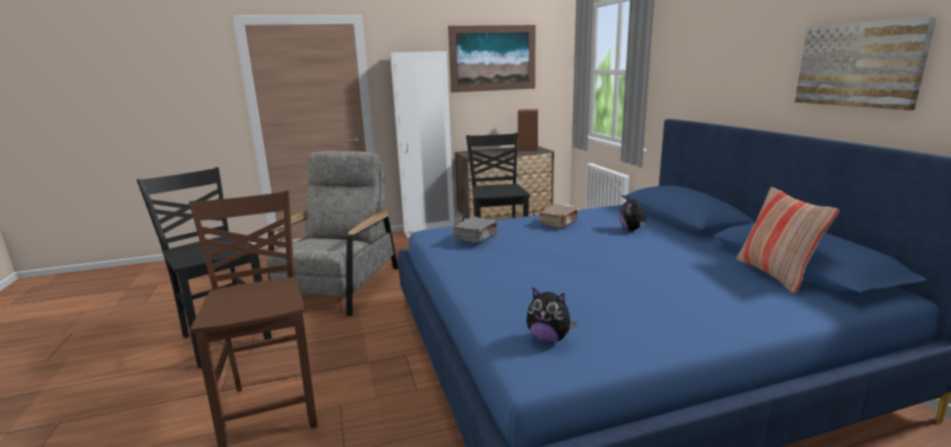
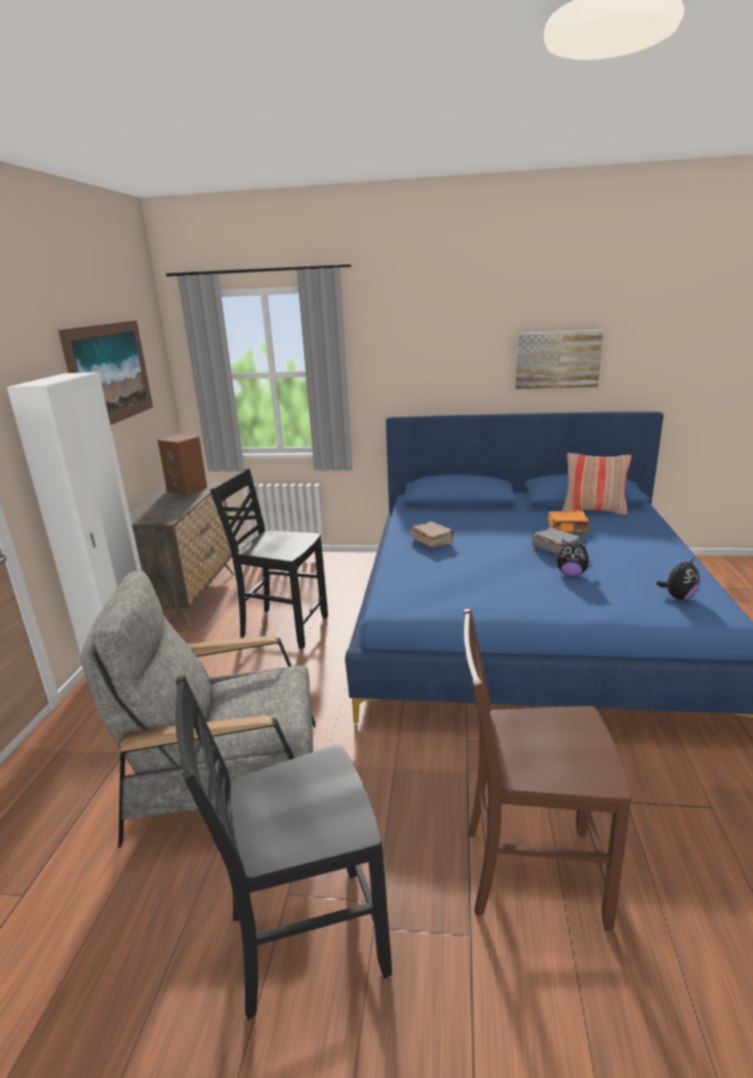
camera: 65 degrees left, 5 degrees up
(339, 287) = (229, 776): grey armchair -> grey armchair turned 45 degrees counterclockwise
(476, 237) = (447, 582): grey book -> grey book (555, 549)
(632, 230) = (474, 522): plush toy -> plush toy (571, 574)
(678, 266) = (568, 529): none -> orange book

